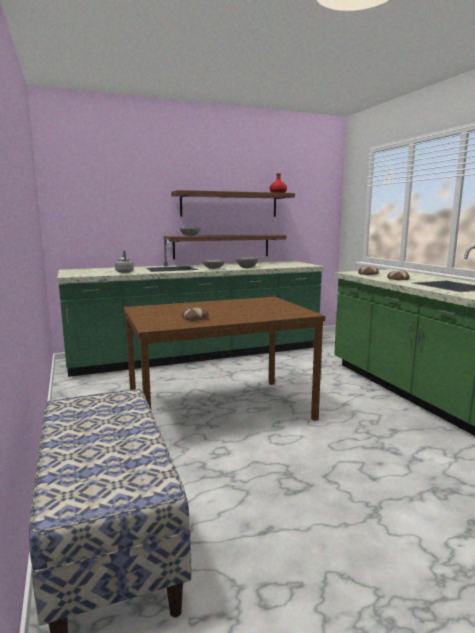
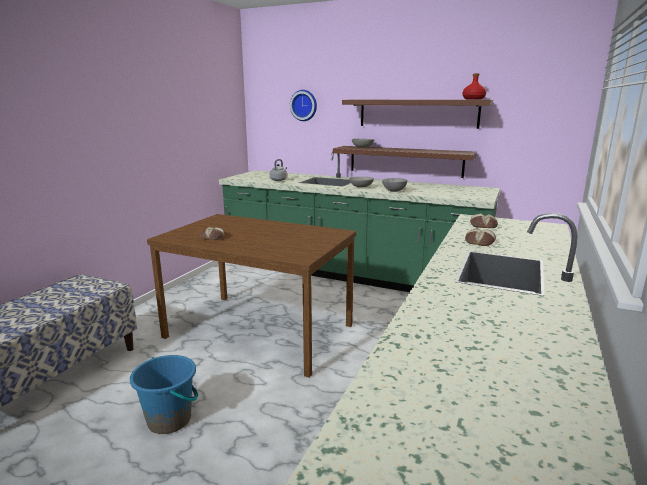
camera: 45 degrees right, 5 degrees up
(118, 196) = (304, 105): none -> wall clock
(298, 489) = (170, 420): none -> blue bucket

